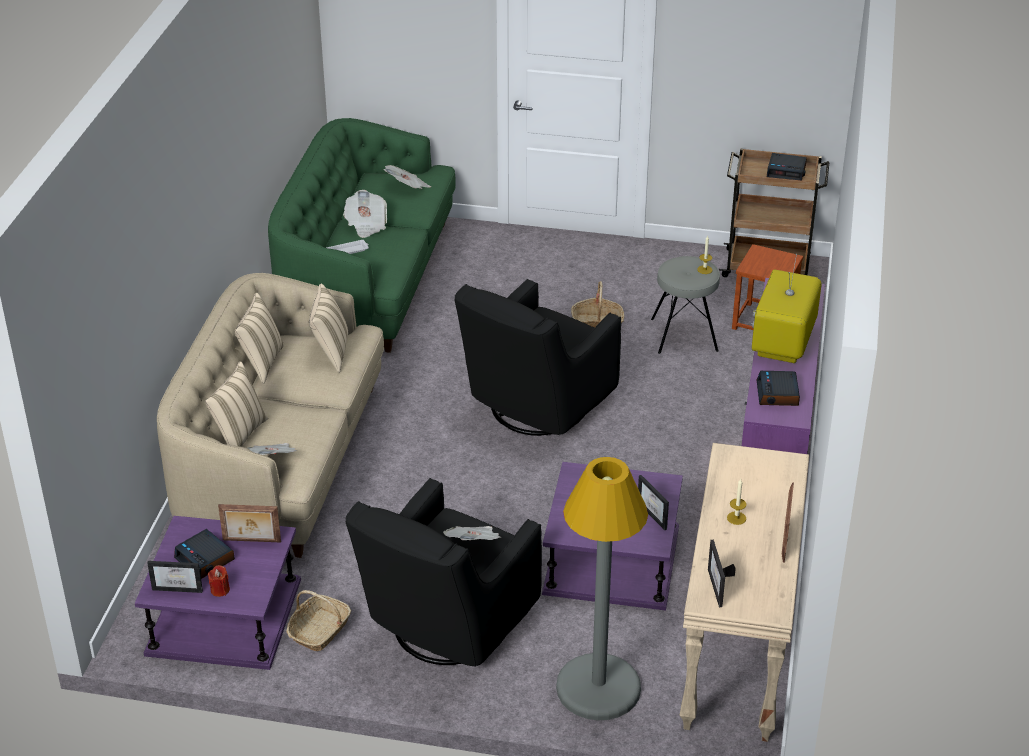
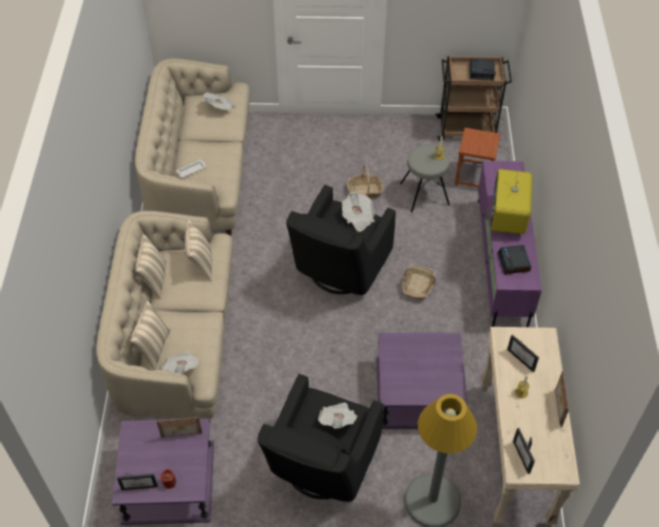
camera: 10 degrees left, 15 degrees up
(205, 559) = (153, 456): alarm clock -> none
(319, 631) = (236, 483): basket -> basket (417, 286)
(366, 225) = (199, 145): newspaper -> newspaper (358, 218)
(368, 279) = (201, 173): green sofa -> beige sofa
(656, 514) = (451, 369): picture frame -> picture frame (523, 359)

